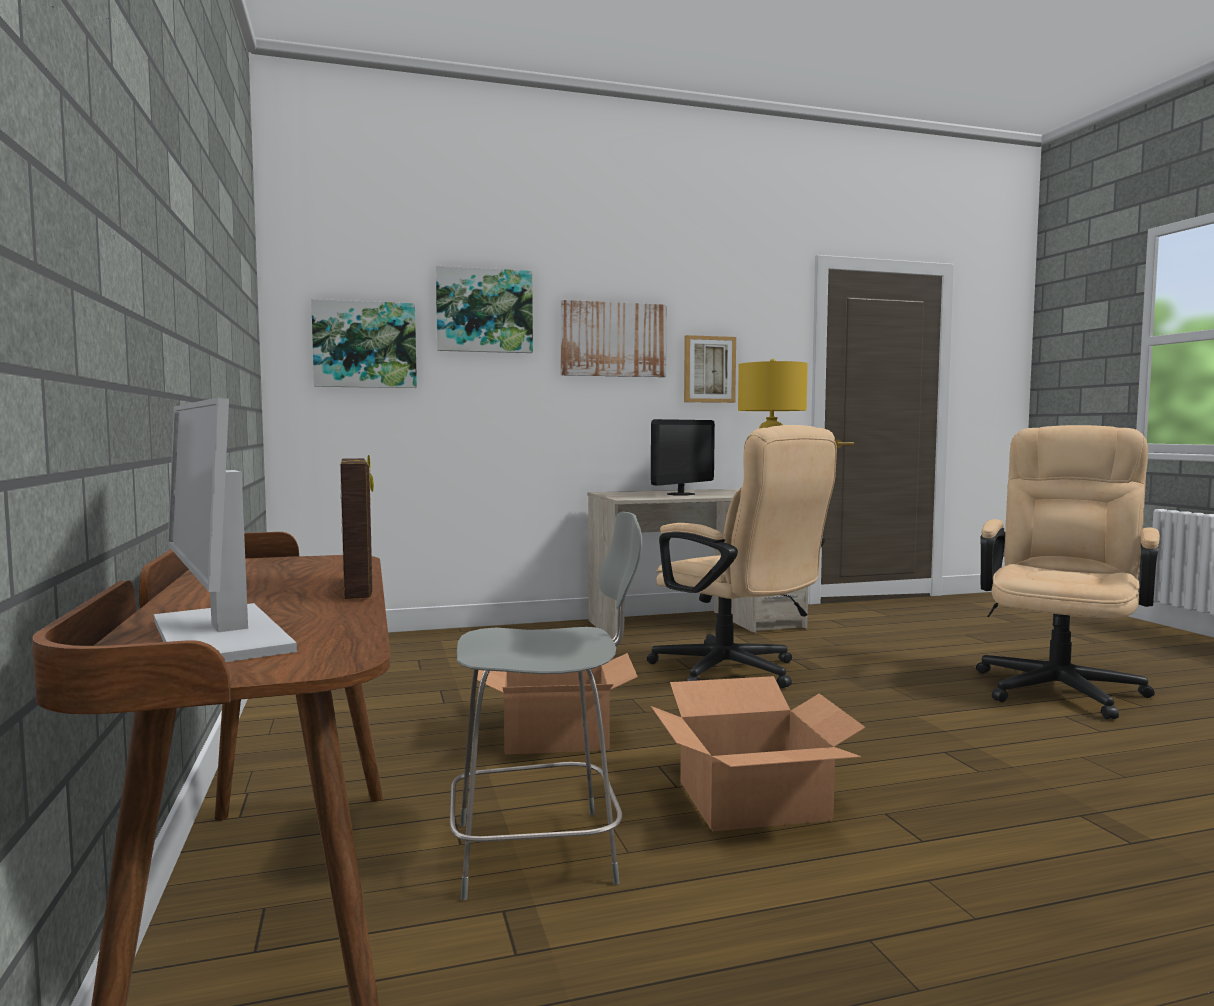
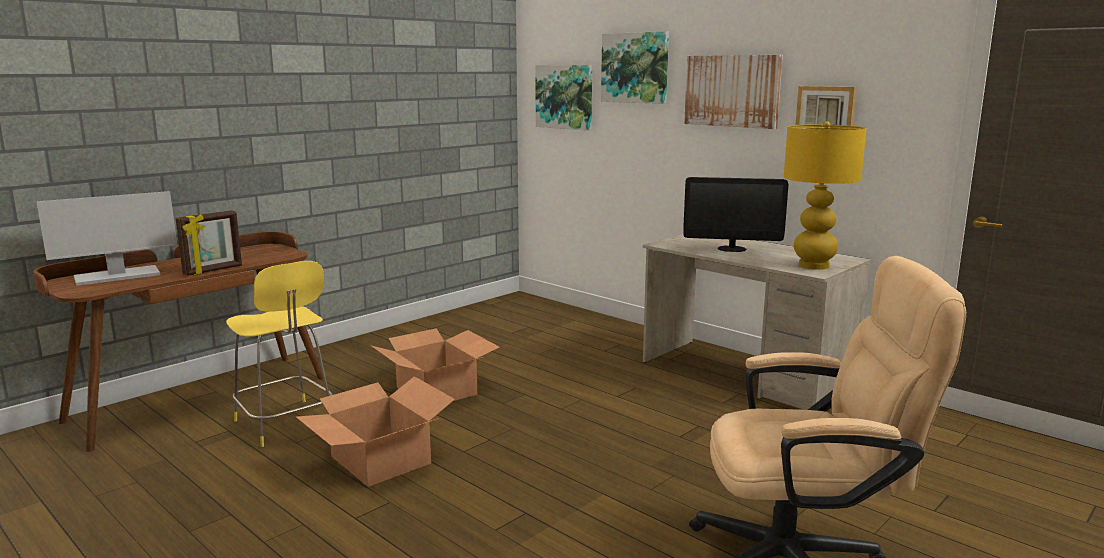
camera: 60 degrees right, 10 degrees up
(218, 635) = (116, 276): monitor -> monitor turned 150 degrees counterclockwise
(542, 851) = (286, 424): grey stool -> yellow stool
(736, 673) = (627, 413): beige office chair -> none

